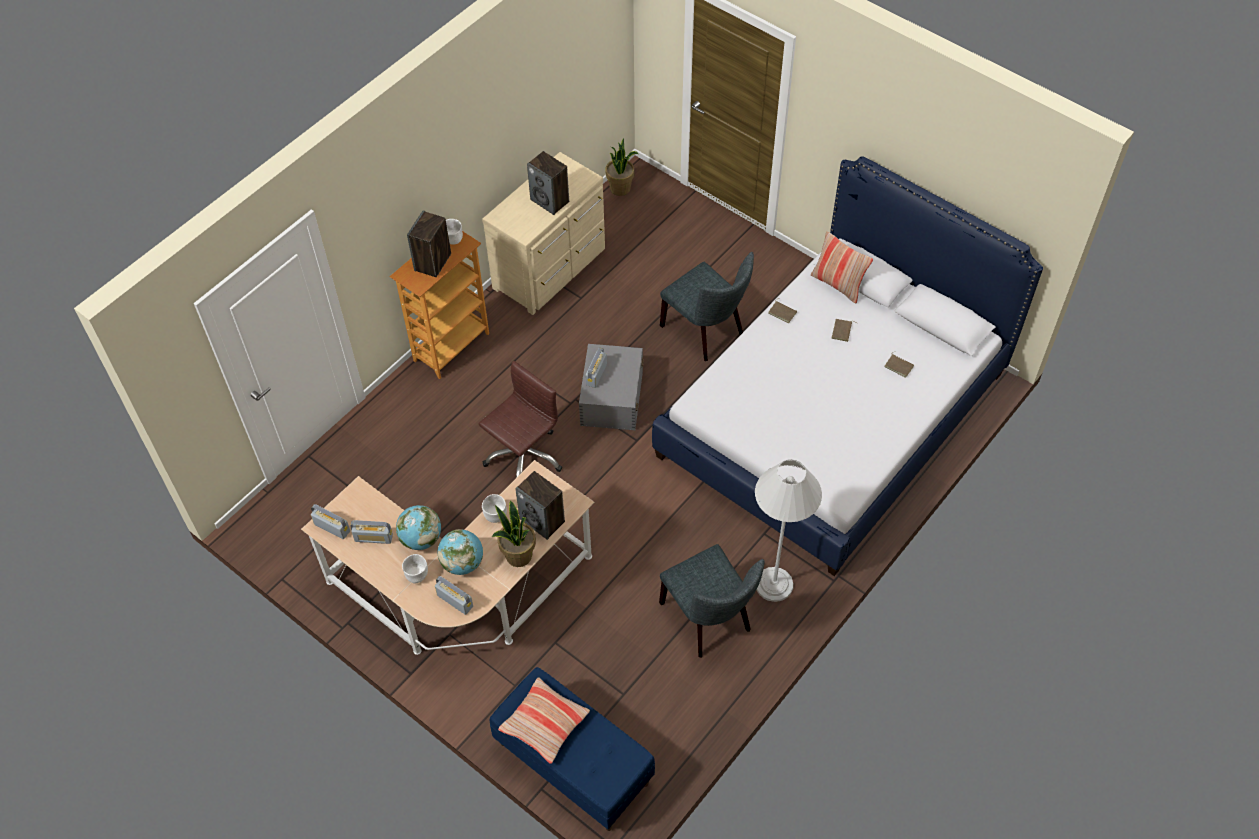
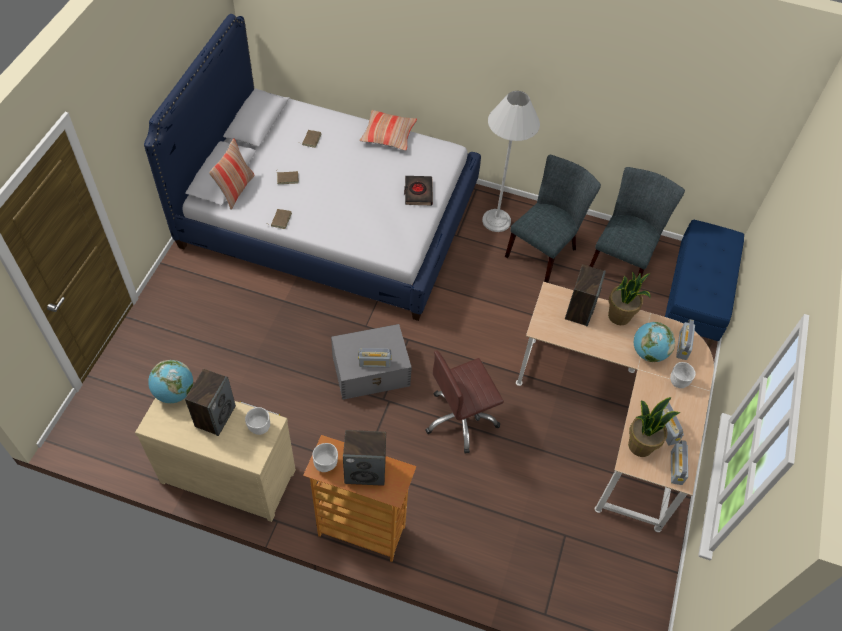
camera: 115 degrees left, 0 degrees up
(421, 539) = (645, 392): globe -> globe (175, 392)
(495, 515) = (593, 345): white bowl -> white bowl (259, 427)
(523, 456) = (461, 419): brown office chair -> brown office chair turned 45 degrees counterclockwise
(544, 724) = (712, 284): pillow -> pillow (388, 135)
(620, 188) = (96, 444): potted plant -> potted plant (640, 445)
(706, 331) = (271, 320): grey chair -> grey chair (621, 260)
(782, 445) = (418, 192): none -> black book

